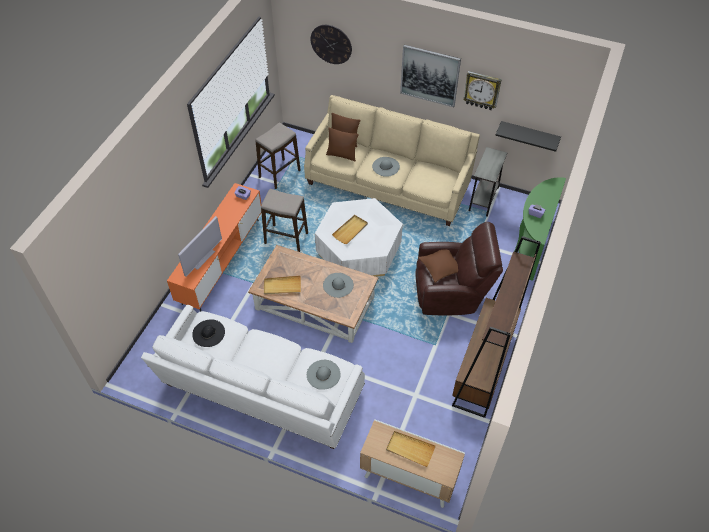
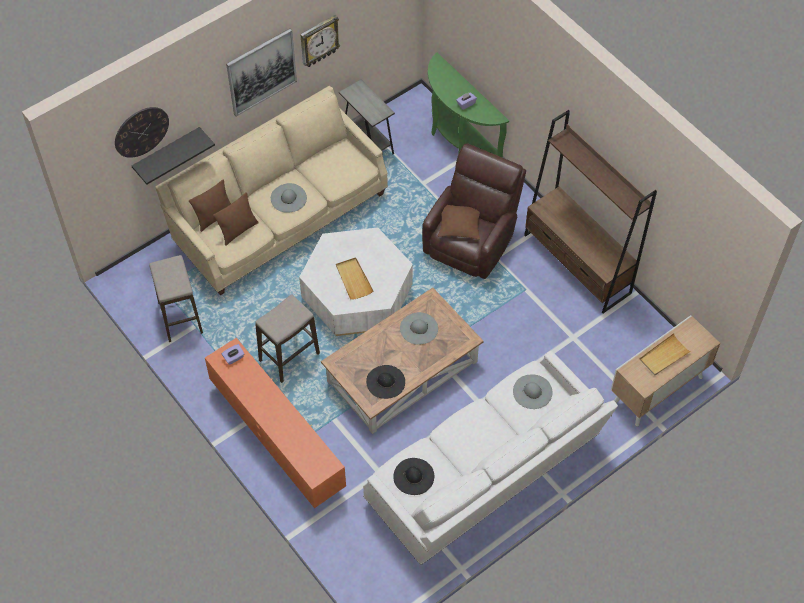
camera: 60 degrees left, 5 degrees up
(202, 258) = (303, 439): television -> none
(282, 286) = (385, 382): beige tray -> black hat
(529, 135) = (375, 44): black shelf -> black shelf (167, 153)

